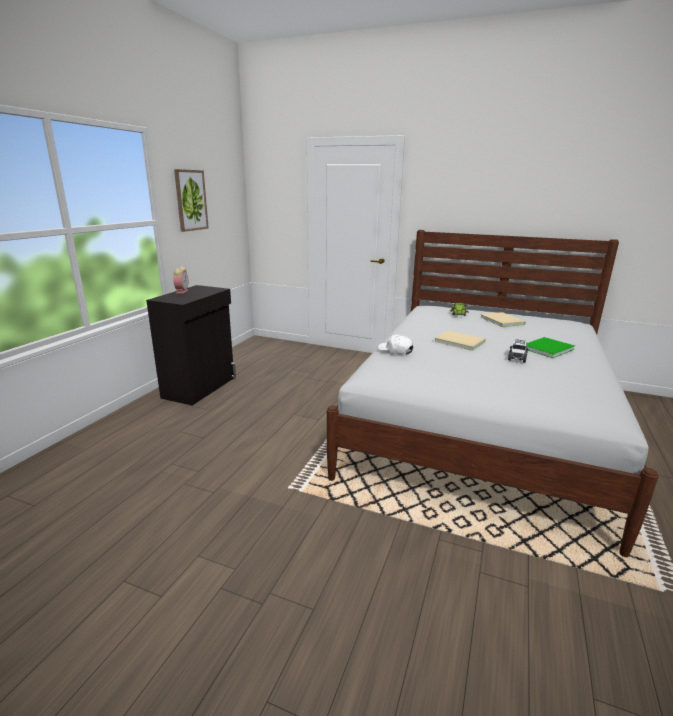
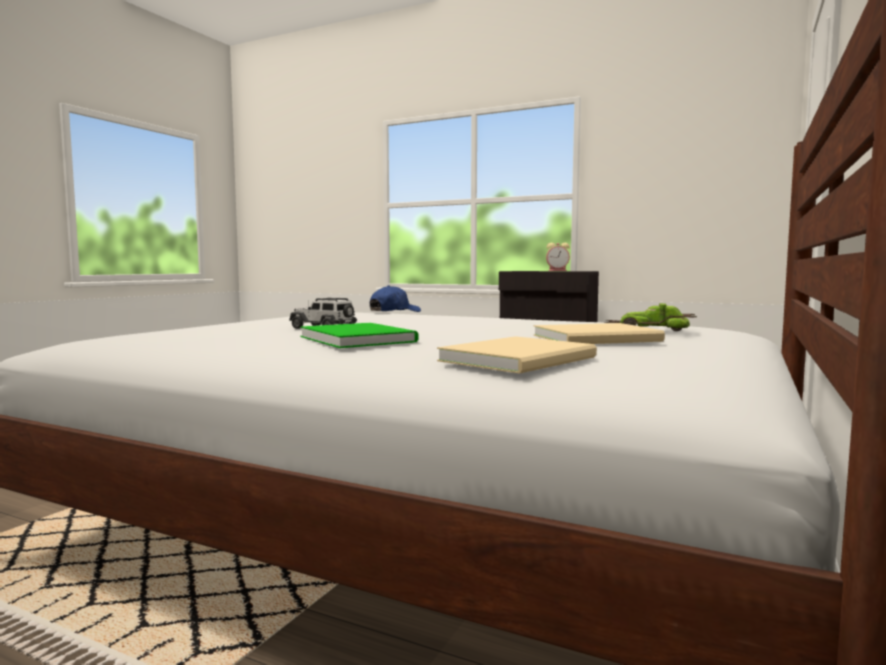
camera: 95 degrees right, 15 degrees down
(190, 200) = (642, 169): picture -> none
(395, 350) = (394, 312): white cap -> blue cap
(458, 341) = (425, 320): beige book -> beige book (523, 359)

